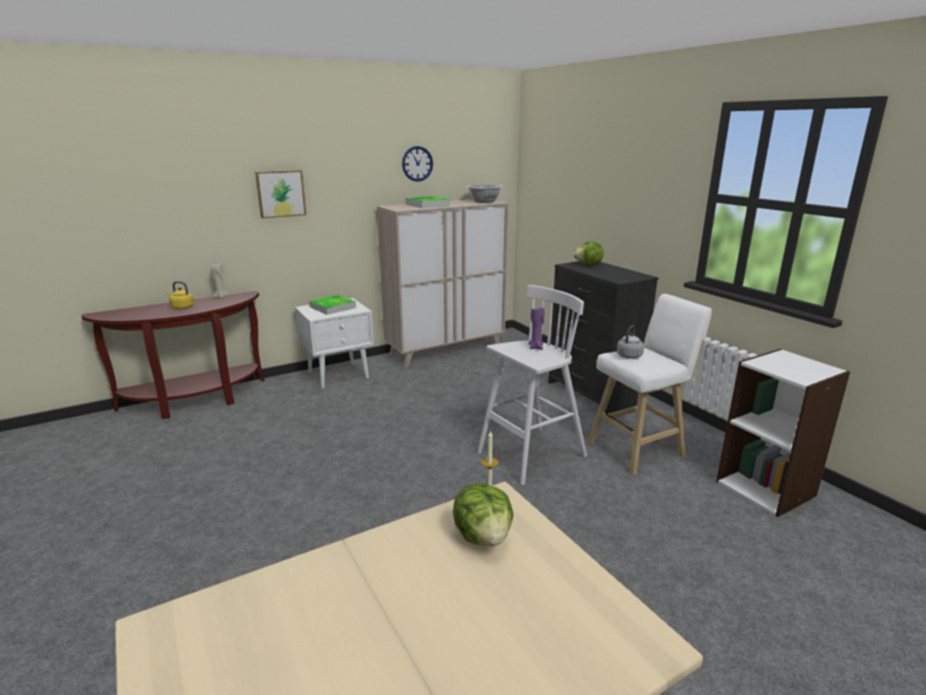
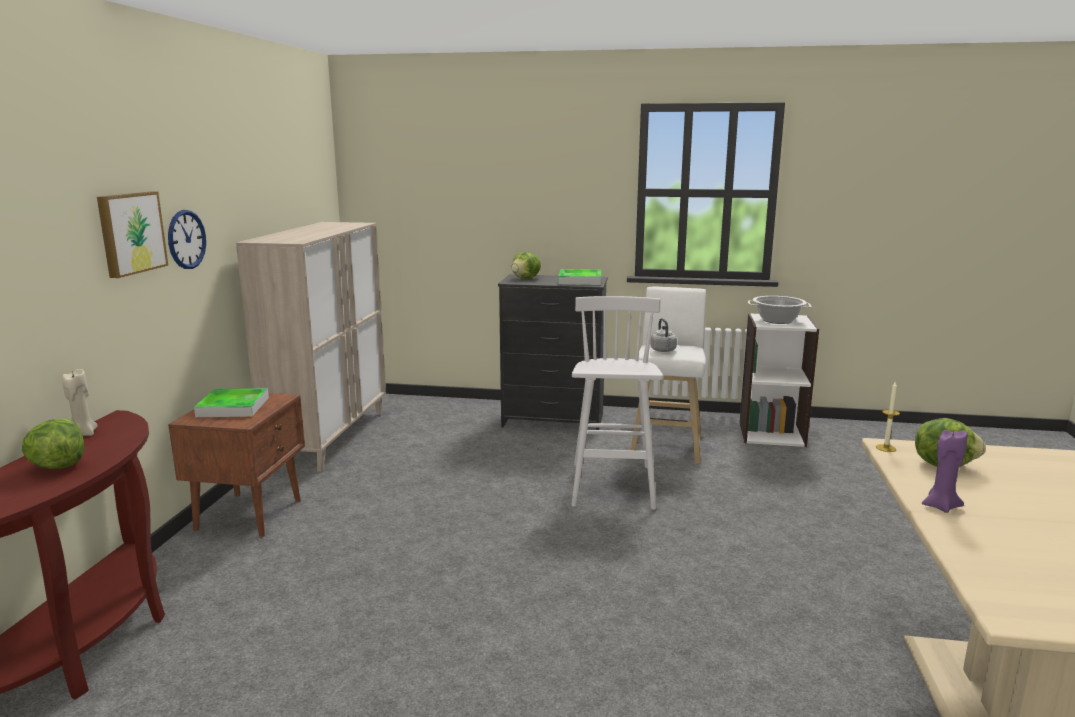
camera: 50 degrees left, 5 degrees down
(181, 307) = (58, 466): yellow kettle -> lettuce
(339, 374) = (250, 513): white nightstand -> brown nightstand
(417, 163) = (262, 177): wall clock -> wall clock (186, 239)
(427, 205) = (299, 234): tray -> tray (580, 280)
(484, 201) = (342, 224): cooking pot -> cooking pot (777, 320)
(536, 347) = (608, 362): purple candle -> purple candle (940, 506)

